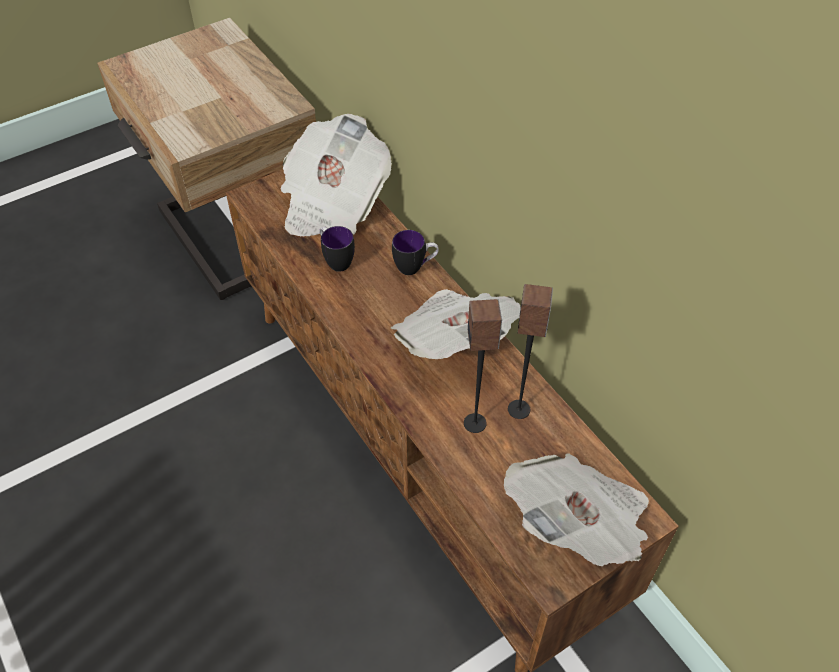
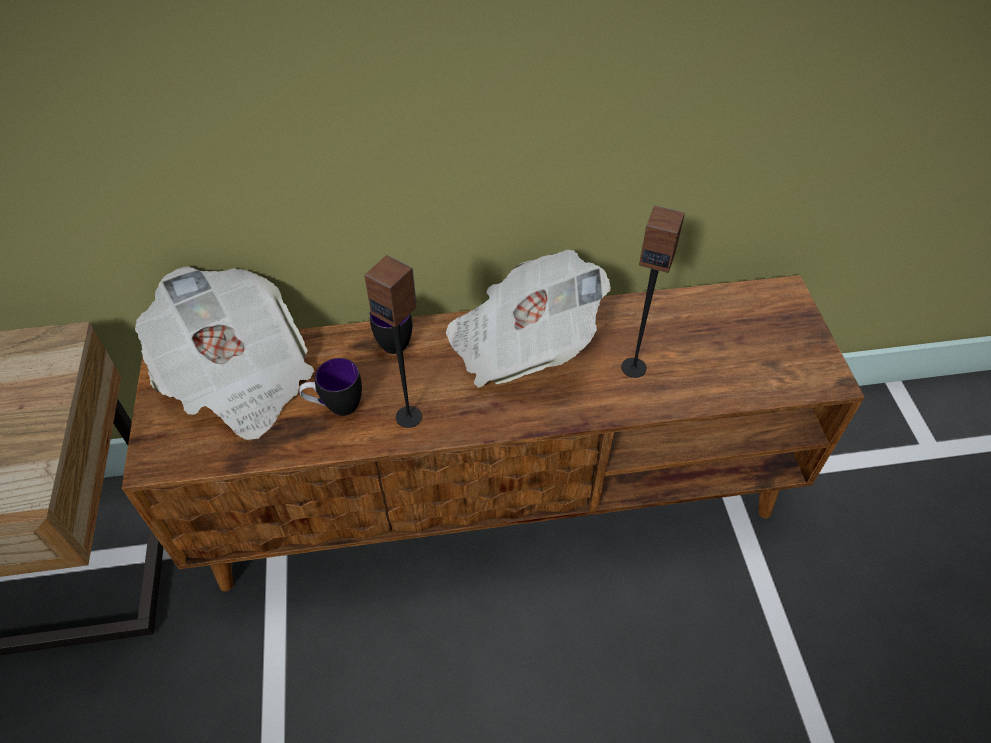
camera: 65 degrees left, 0 degrees up
(519, 409) = (633, 328): speaker -> speaker (409, 416)
(578, 524) = (777, 337): newspaper -> none

